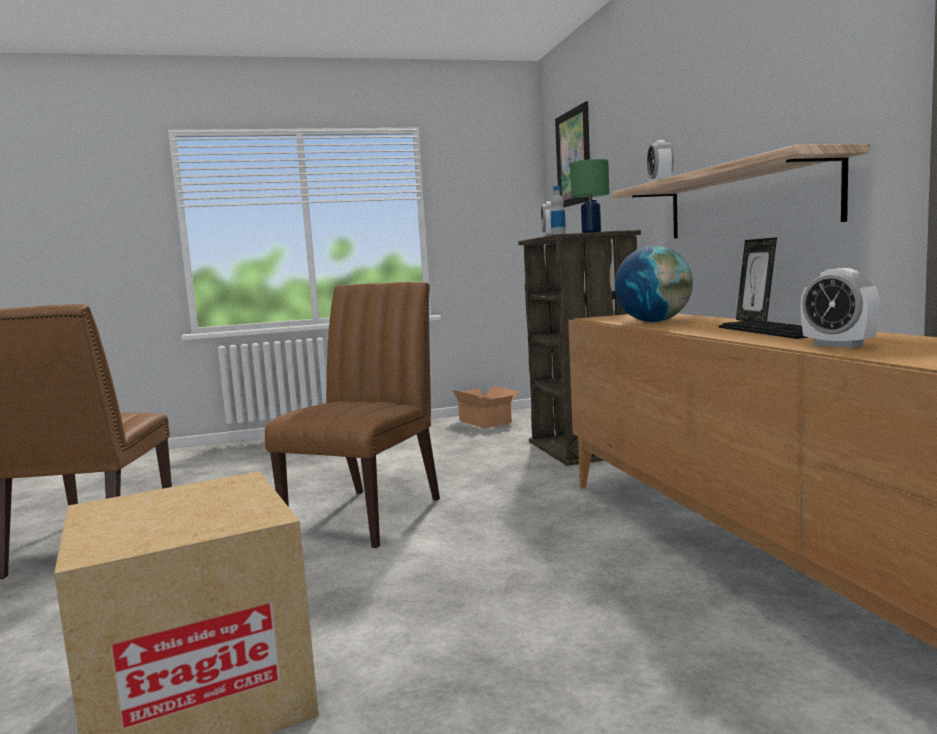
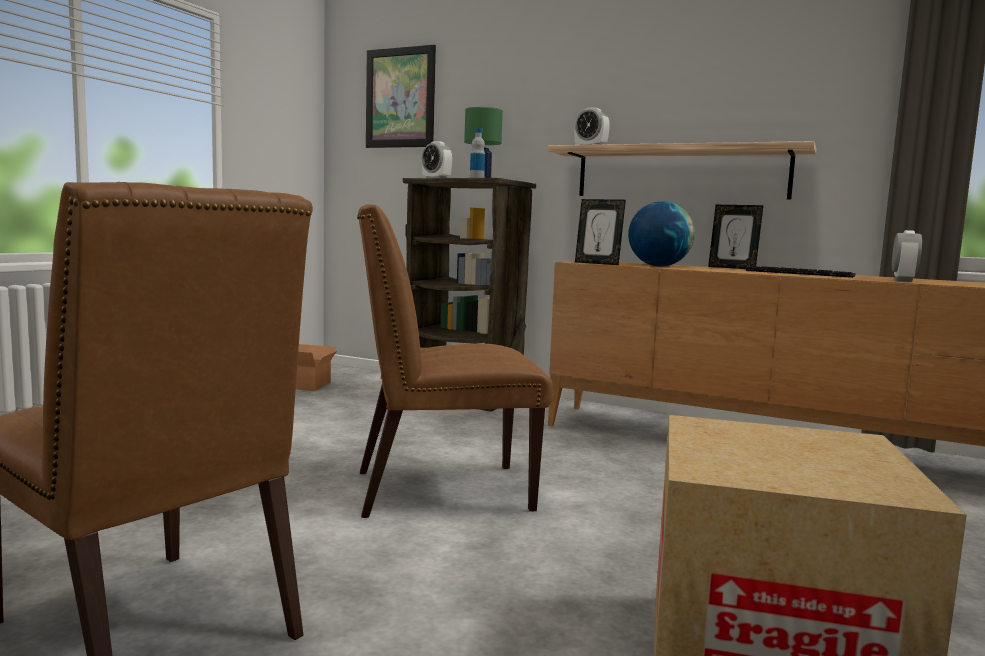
camera: 50 degrees left, 0 degrees up
(366, 517) = (444, 490): brown chair -> brown chair turned 75 degrees counterclockwise
(604, 319) = (597, 263): none -> picture frame
(838, 345) = (903, 280): alarm clock -> alarm clock turned 75 degrees counterclockwise

